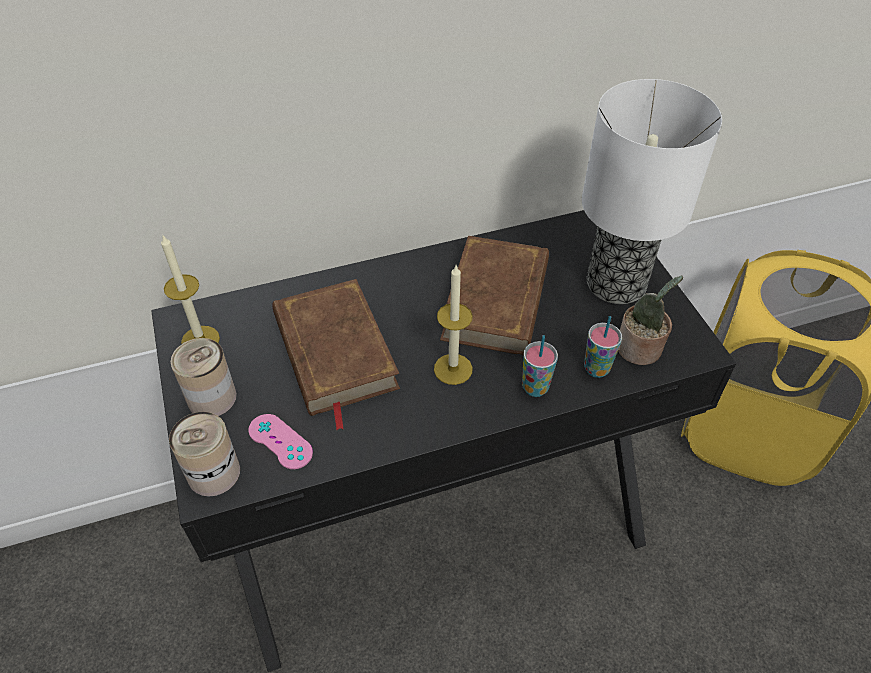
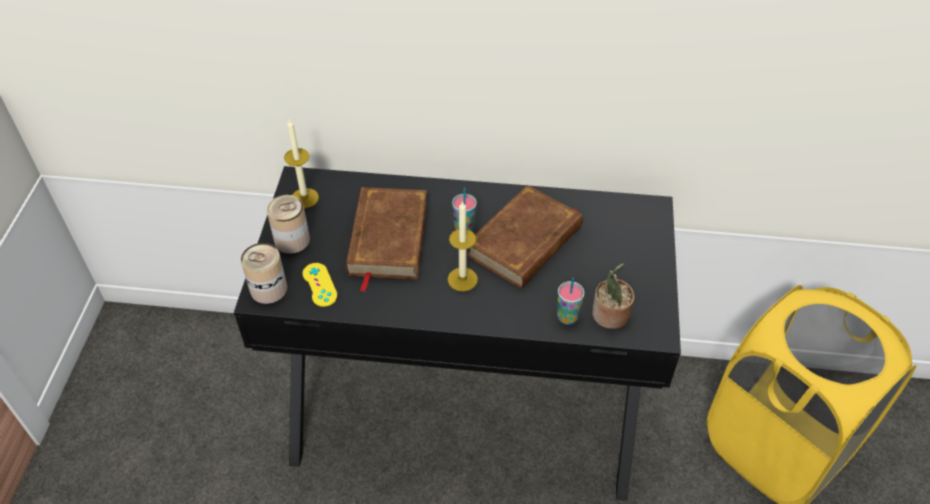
camera: 25 degrees right, 0 degrees up
(280, 441) = (319, 285): pink game controller -> yellow game controller
(535, 388) = (512, 313): cup -> cup (464, 229)
(614, 282) = (626, 259): table lamp -> none

